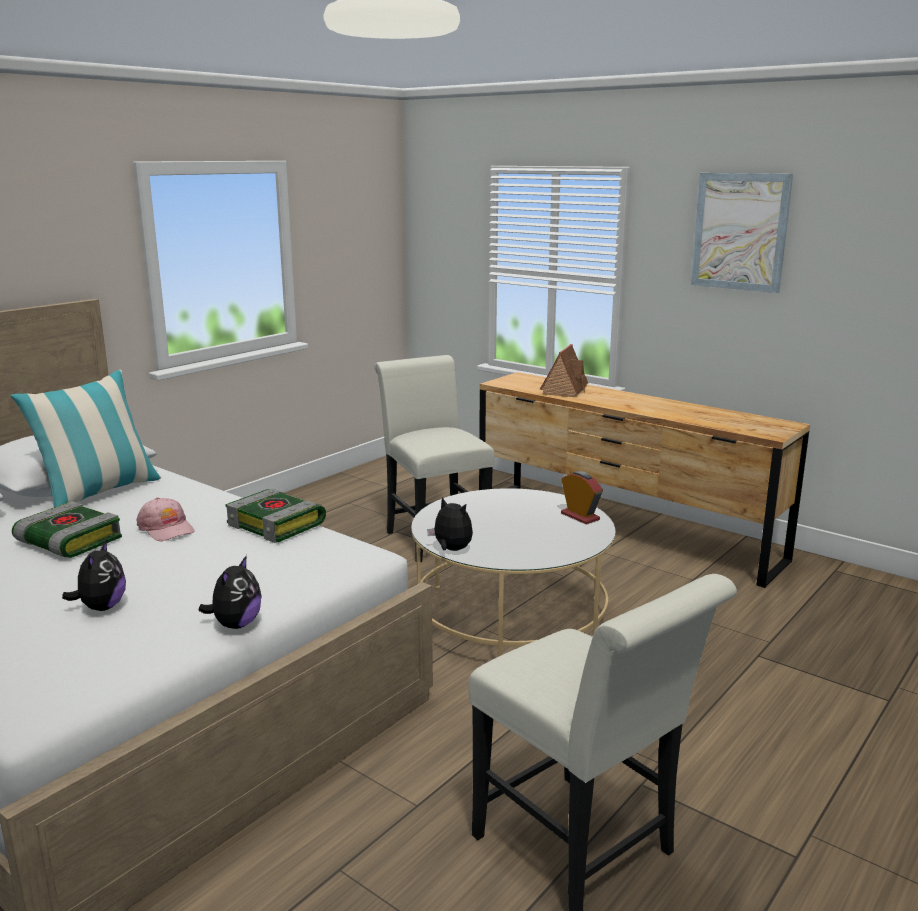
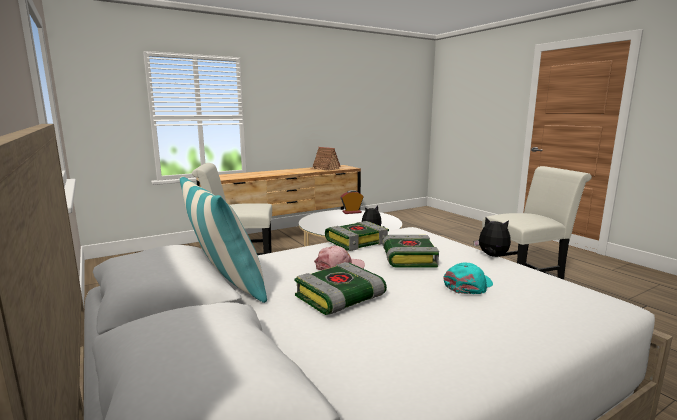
camera: 70 degrees left, 5 degrees down
(101, 607) = (468, 285): plush toy -> turquoise cap
(209, 563) = (407, 258): none -> book
(565, 390) = (247, 175): toy house -> toy house (325, 168)
(740, 232) = (297, 89): picture -> none

